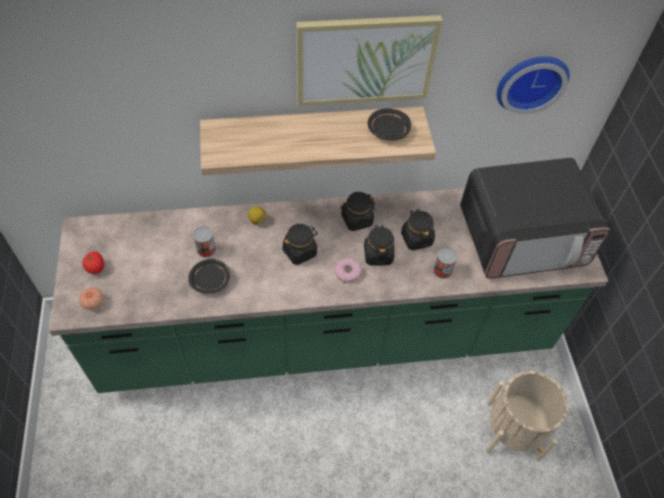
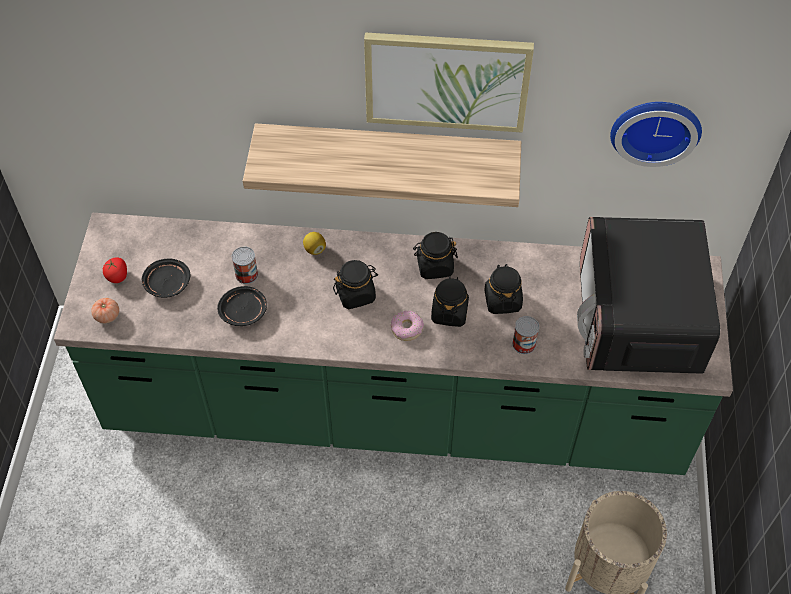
camera: 15 degrees right, 0 degrees up
(388, 130) = (469, 165): black plate -> black plate (167, 283)
(522, 238) = (637, 320): microwave -> microwave turned 90 degrees clockwise

